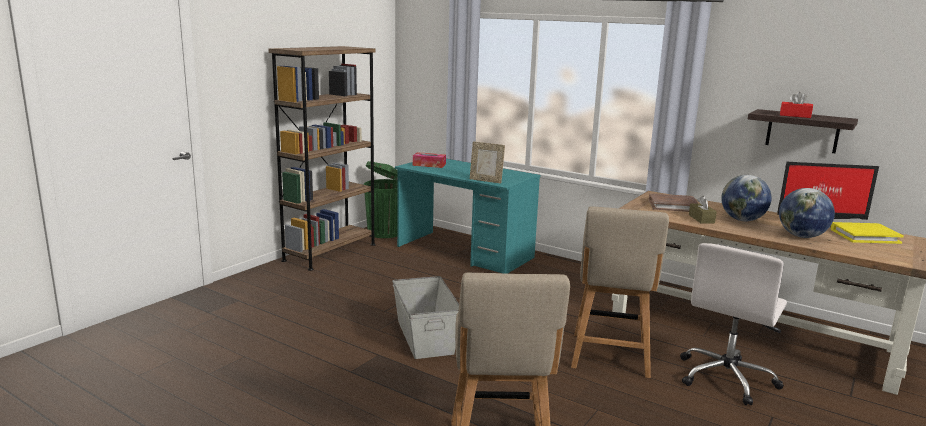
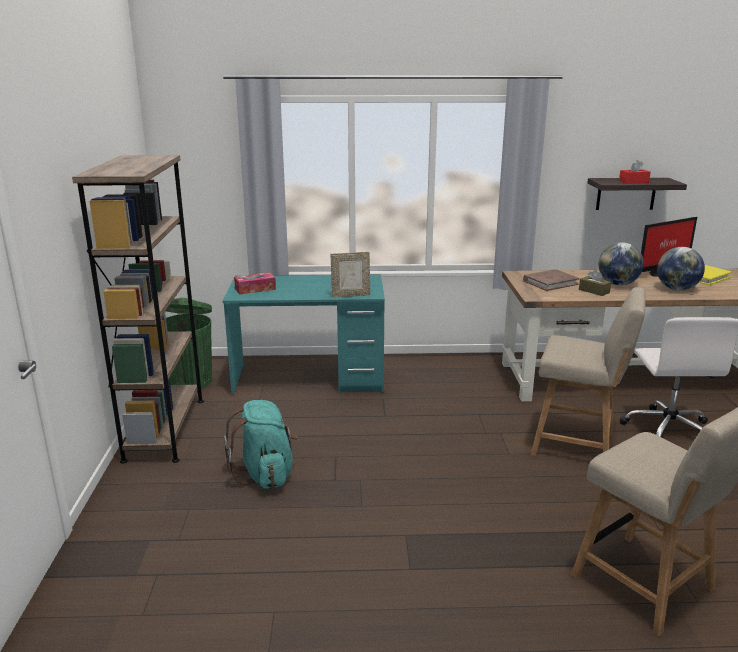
camera: 35 degrees left, 5 degrees up
(348, 293) = (265, 474): none -> turquoise backpack
(425, 336) = (415, 492): grey storage box -> none
(610, 357) = (578, 444): beige chair -> beige chair turned 45 degrees counterclockwise

